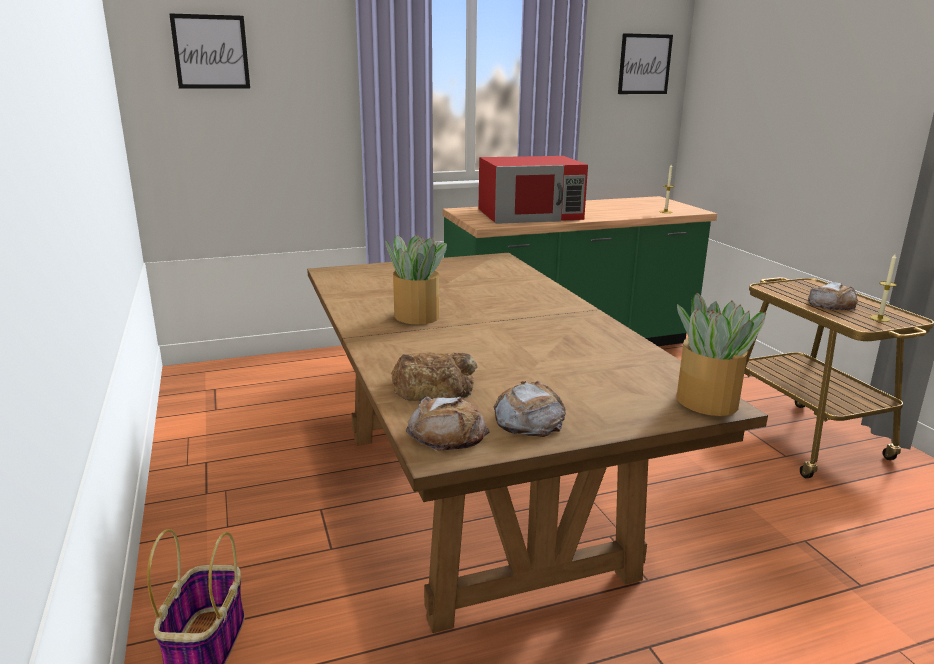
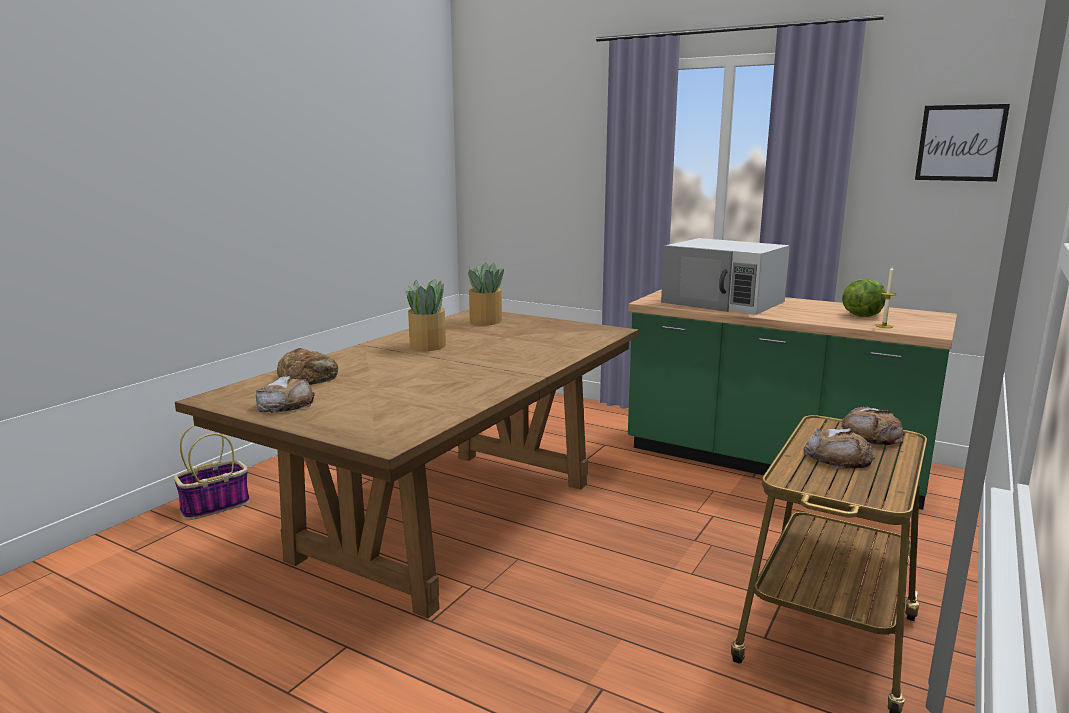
camera: 50 degrees right, 5 degrees down
(211, 52) = (511, 138): picture -> none
(447, 432) = (242, 394): bread -> bread (871, 434)
(530, 214) = (723, 302): red microwave -> white microwave
(631, 207) = (861, 315): none -> lettuce
(707, 402) = (387, 439): potted plant -> potted plant (485, 321)
(879, 318) = (844, 485): candle -> none

